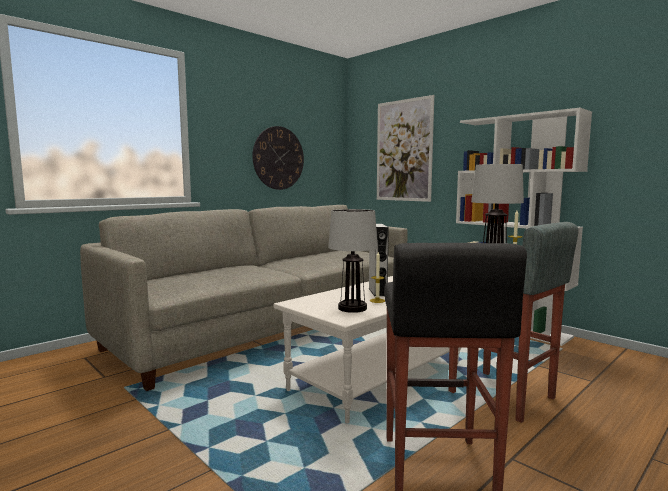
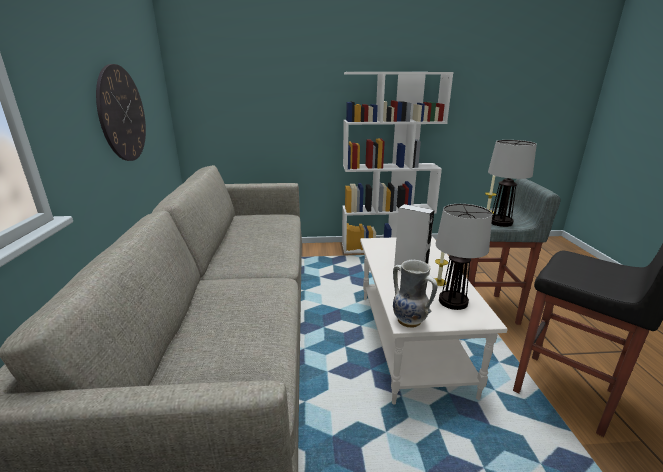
camera: 50 degrees left, 15 degrees up
(297, 303) = (409, 320): none -> vase
(404, 150) = (258, 95): picture -> none

